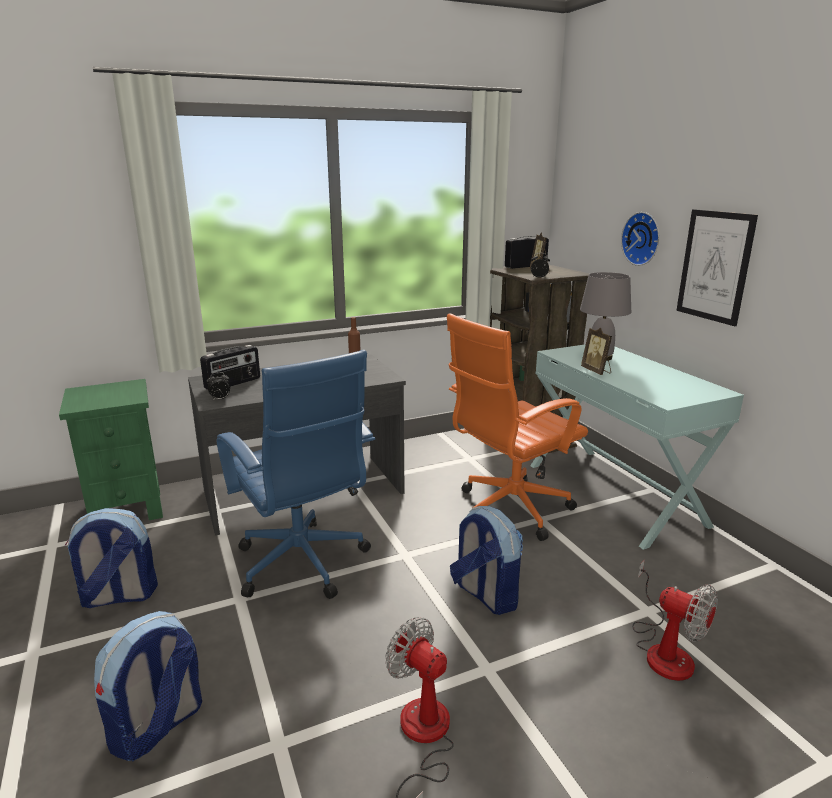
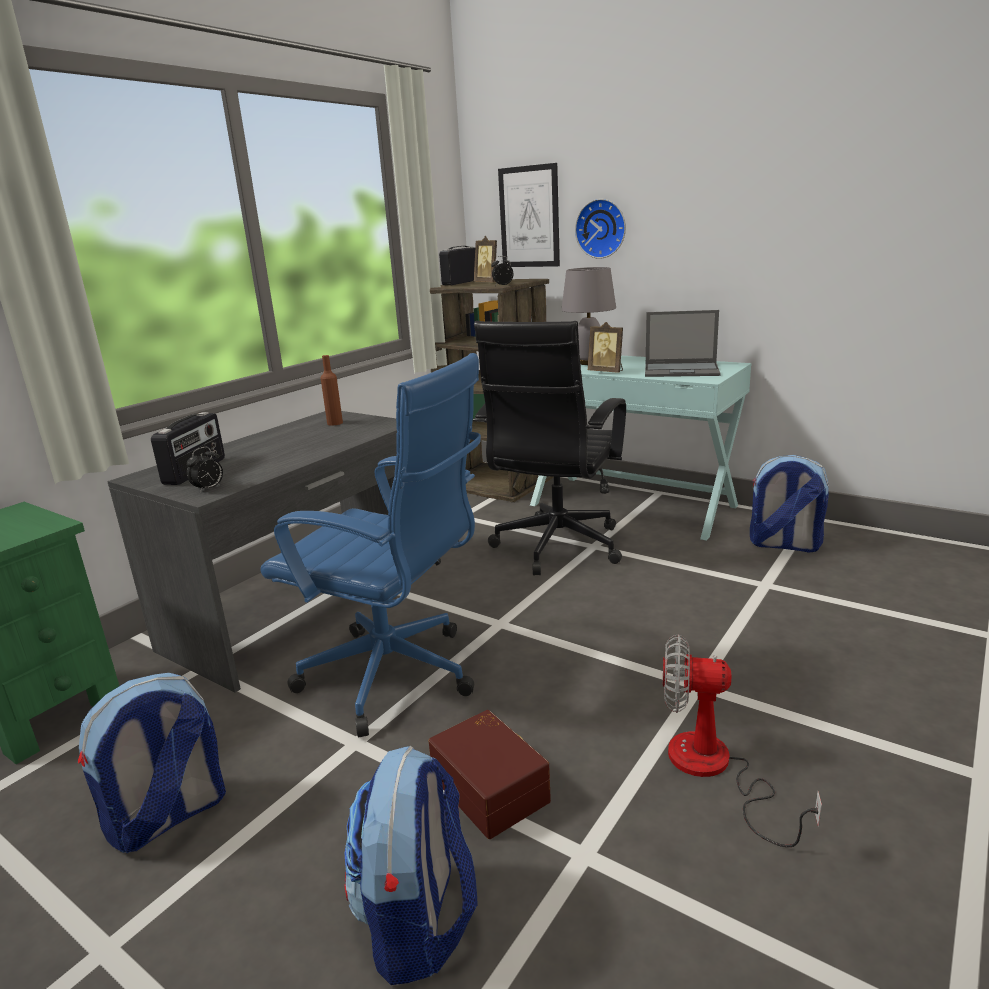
camera: 30 degrees left, 0 degrees up
(277, 668) = (492, 787): none -> brown storage box
(485, 595) = (621, 626): backpack -> backpack (783, 544)
(509, 510) = (556, 549): orange office chair -> black office chair
(662, 386) = (682, 370): none -> laptop
(664, 650) = (810, 608): fan -> none
(714, 266) = (696, 242): picture -> picture (529, 217)

